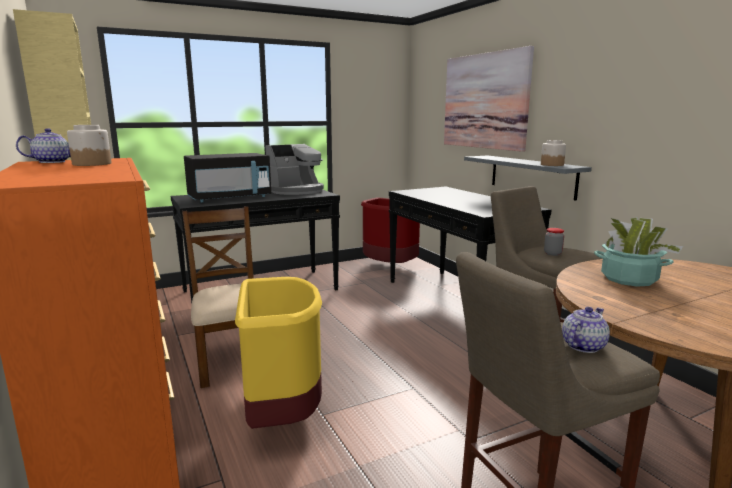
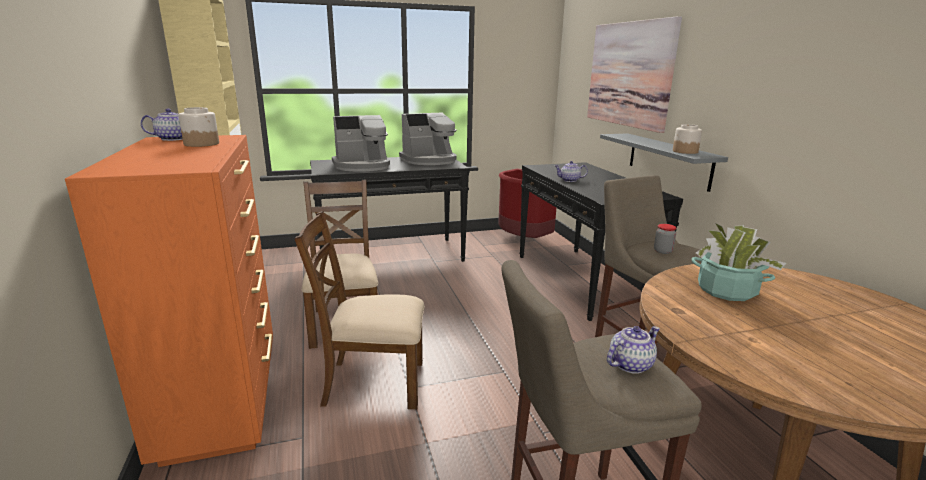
camera: 10 degrees right, 5 degrees up
(230, 198) = (362, 166): black microwave -> coffee machine
(282, 414) = (373, 382): yellow trash can -> brown chair
(441, 200) = (569, 180): none -> teapot

